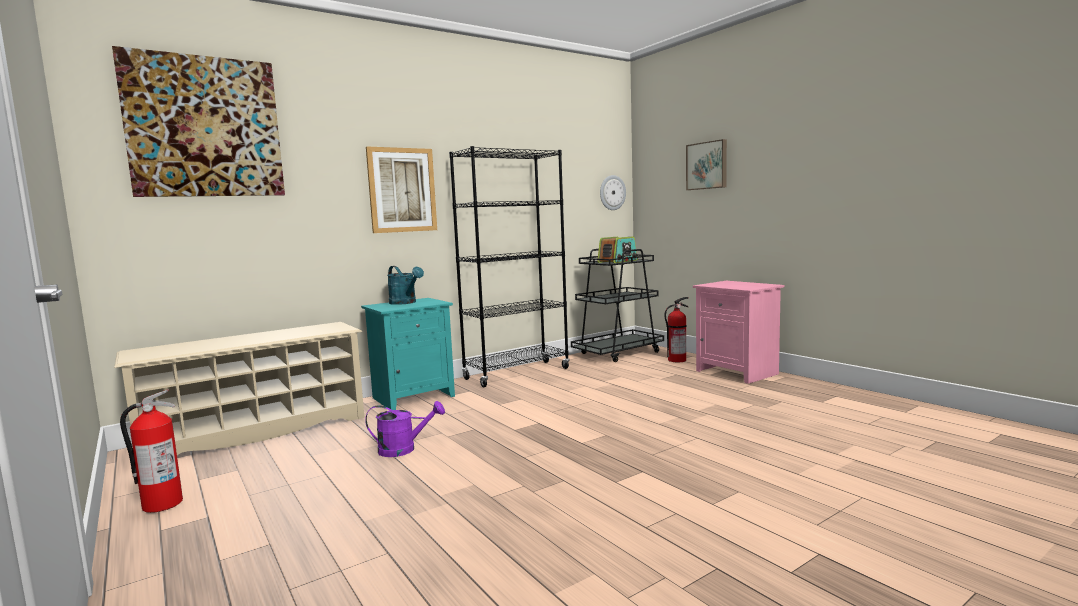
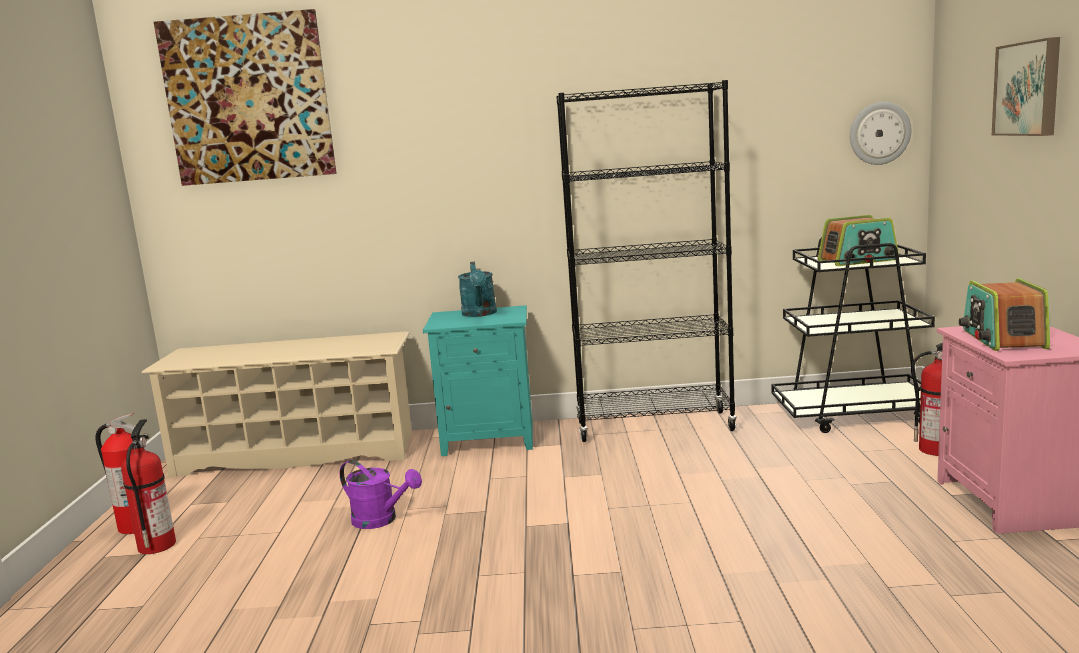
camera: 35 degrees right, 5 degrees up
(210, 509) = (156, 545): none -> fire extinguisher
(402, 190) = (489, 156): picture -> none
(730, 285) = (1002, 339): none -> radio

